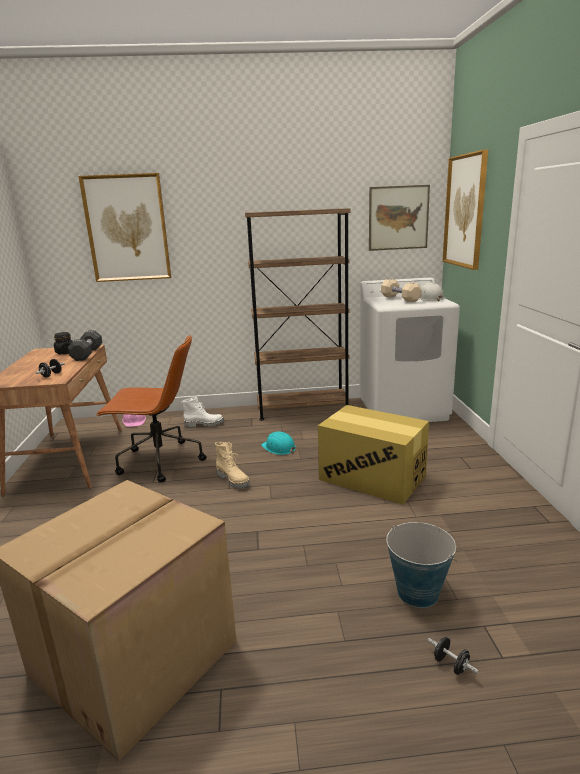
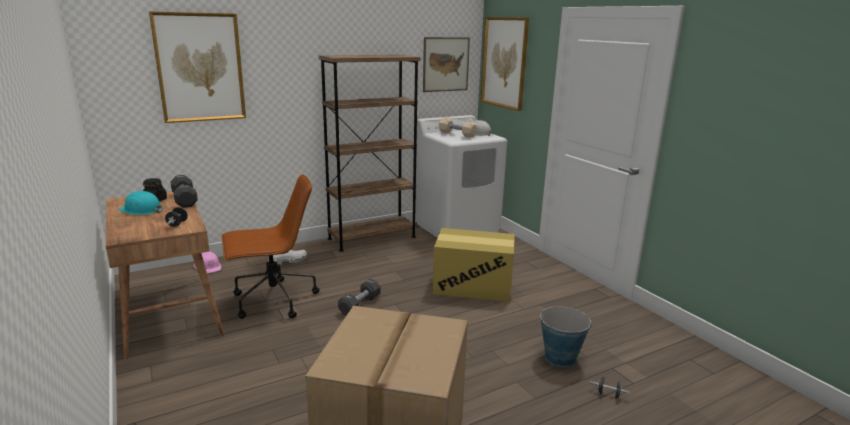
camera: 25 degrees left, 0 degrees up
(233, 480) = (360, 305): beige boot -> black dumbbell
(279, 448) = (378, 273): turquoise hard hat -> turquoise hard hat (141, 210)

